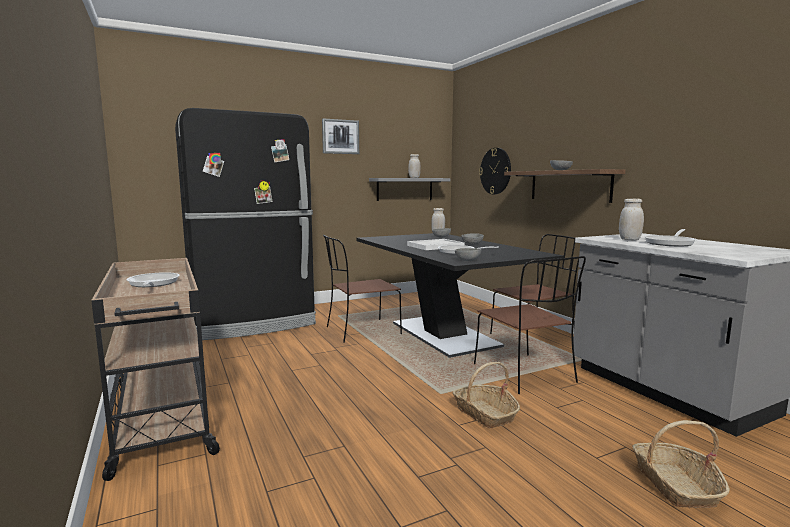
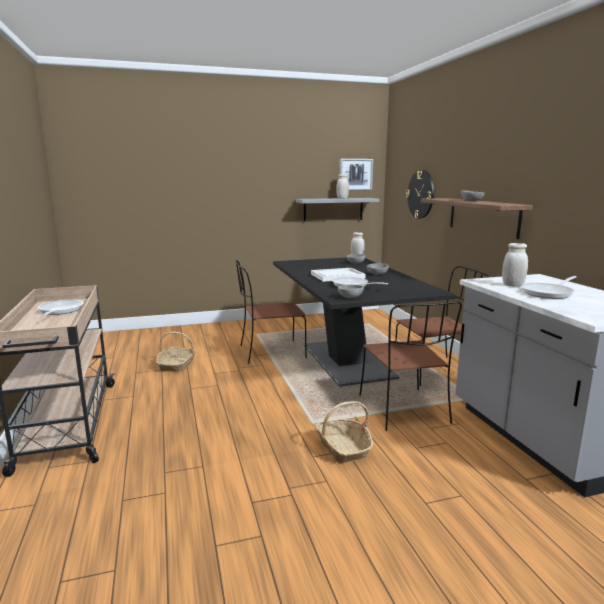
camera: 10 degrees right, 5 degrees up
(253, 323) = (178, 337): black fridge -> none
(340, 136) = (266, 158): picture -> picture (355, 174)
(676, 485) = (488, 539): basket -> basket (177, 365)

